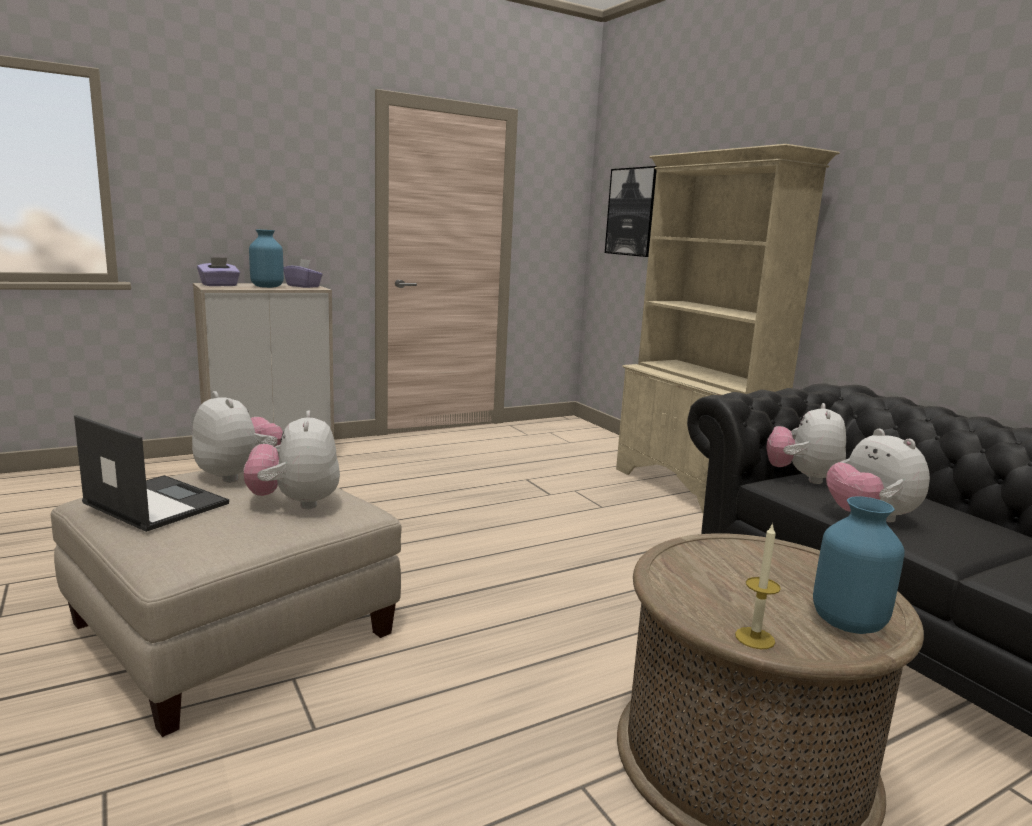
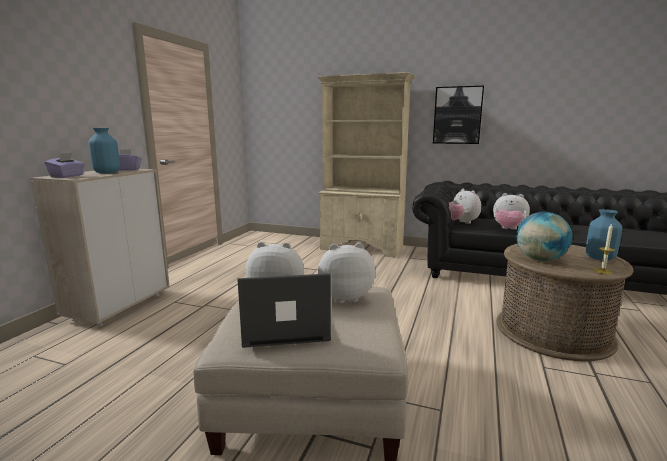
camera: 40 degrees left, 0 degrees up
(295, 503) = (344, 297): plush toy -> plush toy turned 135 degrees clockwise
(633, 212) = (281, 108): picture -> picture (457, 115)
(701, 571) = (540, 259): none -> globe

